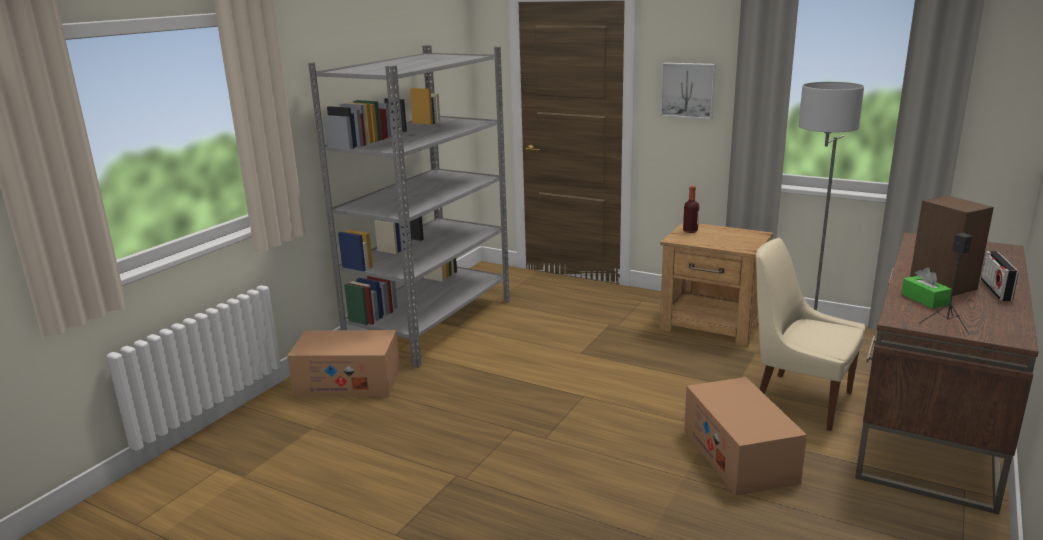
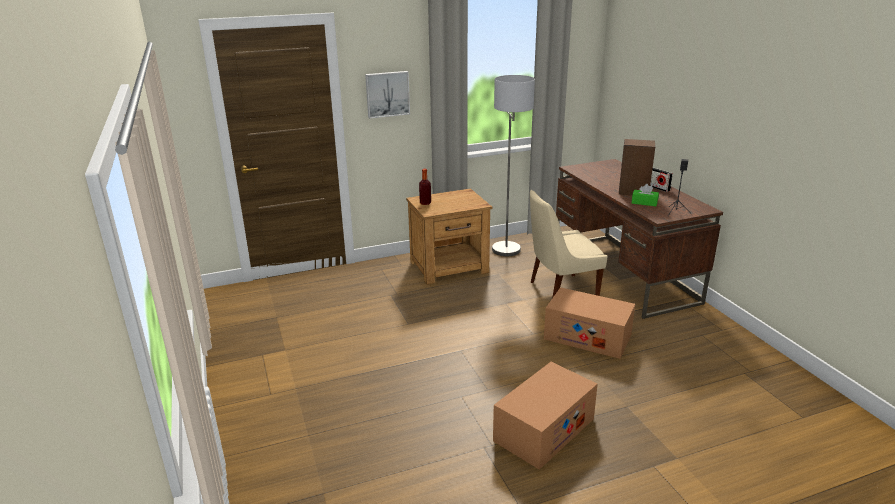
camera: 50 degrees left, 5 degrees up
(348, 382) = (280, 442): cardboard box -> cardboard box (544, 429)
(431, 323) = (257, 358): grey bookcase -> none

